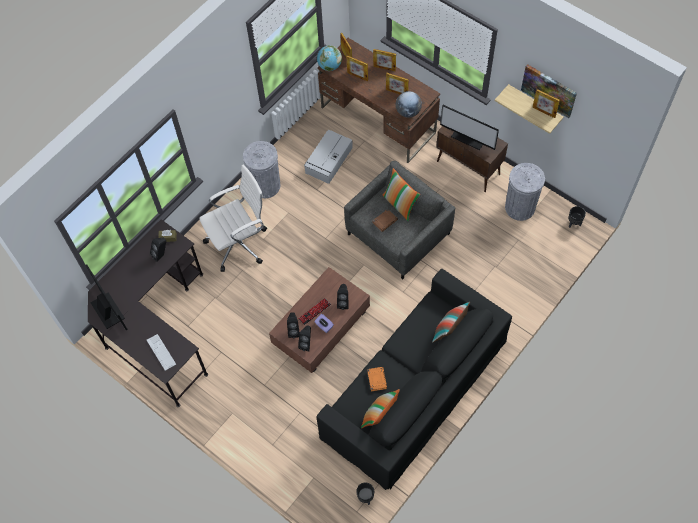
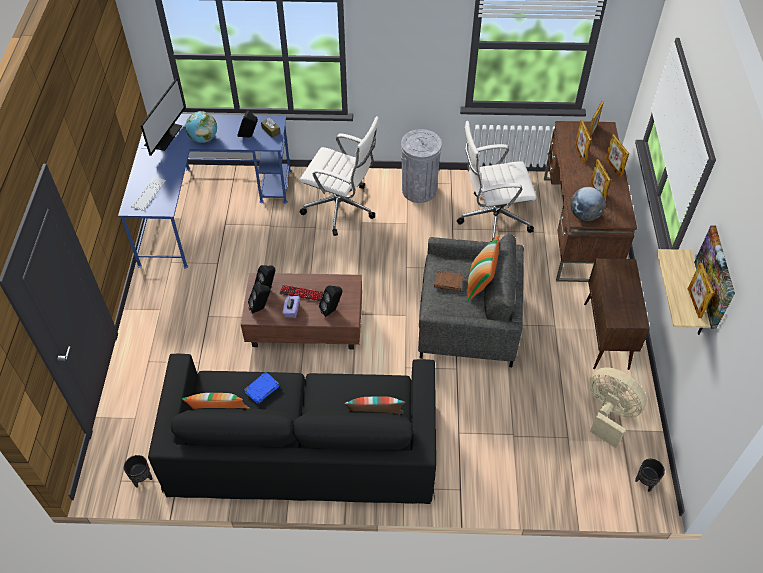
camera: 50 degrees right, 10 degrees down
(156, 328) = (205, 204): black desk -> blue desk
(328, 161) = (492, 218): grey storage box -> white office chair
(329, 66) = (567, 128): globe -> globe (203, 138)
(376, 379) = (262, 389): orange book -> blue book
(469, 137) = (618, 289): monitor -> none
(520, 207) = (609, 414): grey trash can -> beige fan

